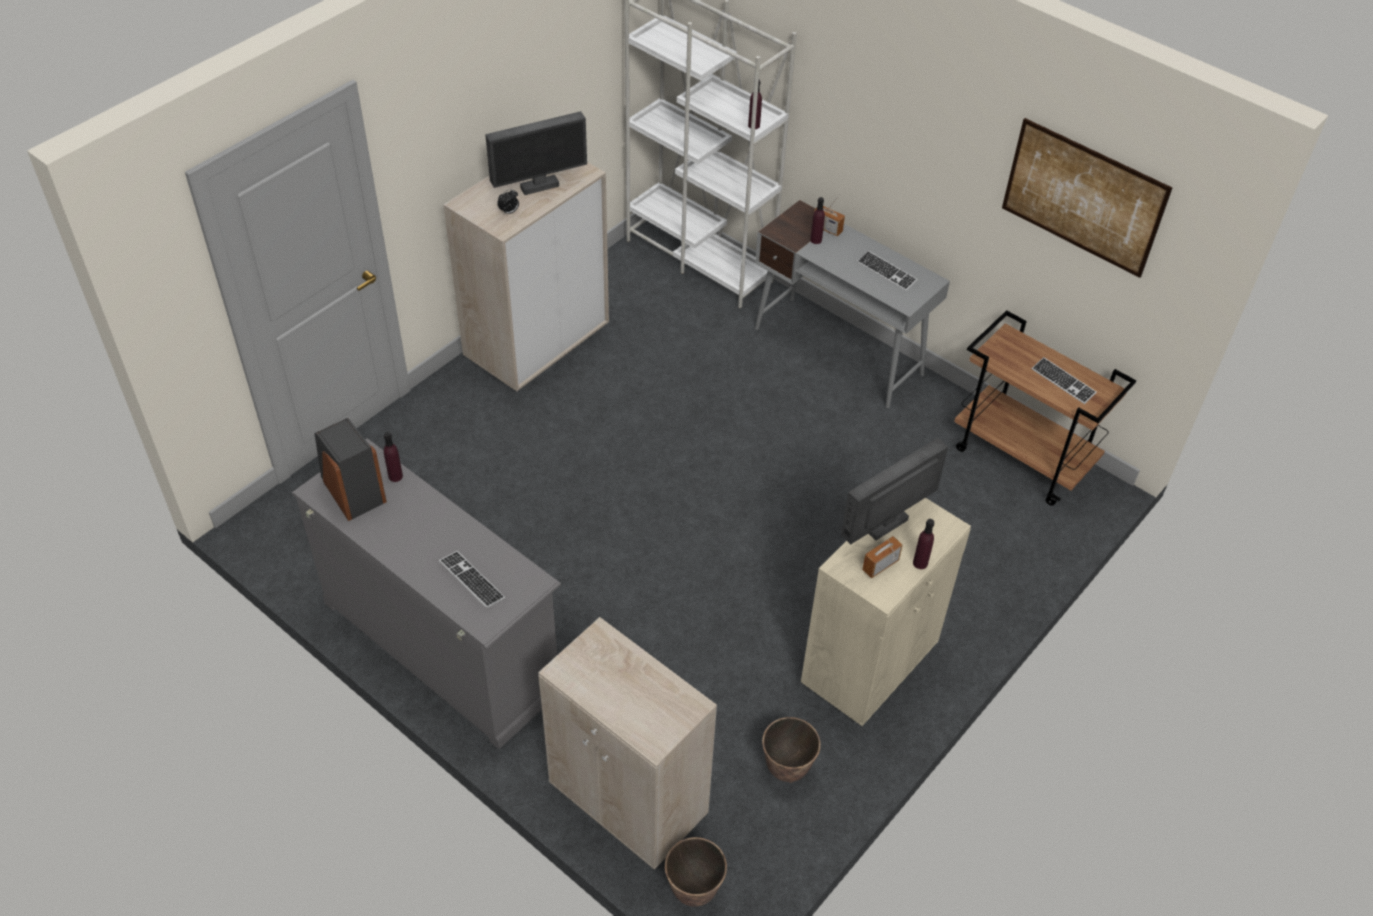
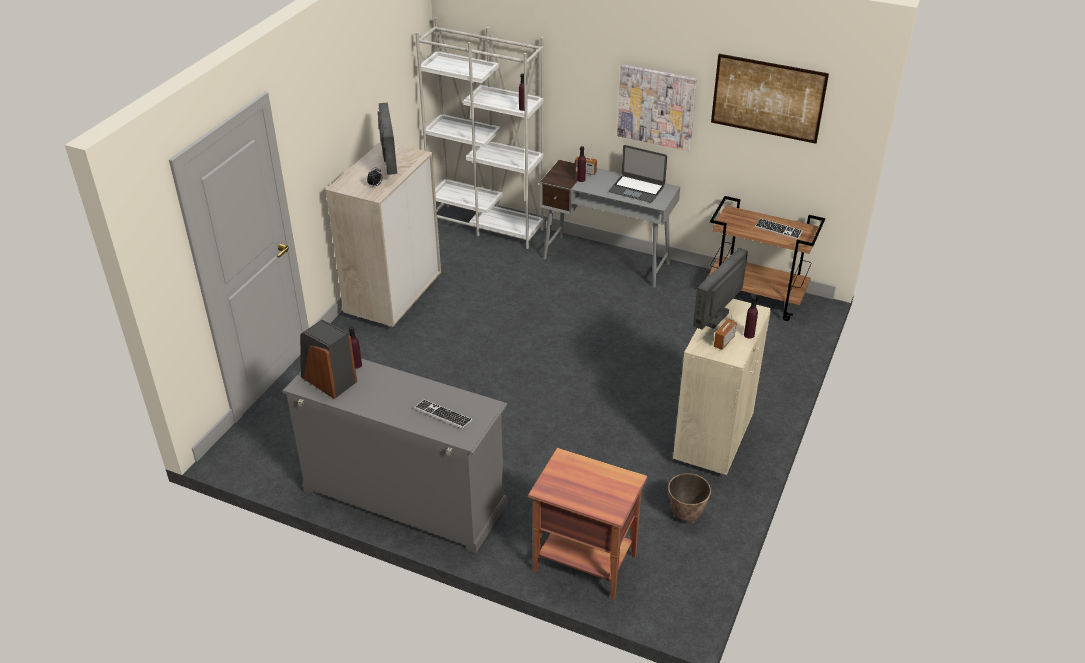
camera: 15 degrees left, 10 degrees down
(539, 186) = (389, 167): monitor -> monitor turned 60 degrees counterclockwise
(626, 802) = (583, 563): beige cabinet -> nightstand
(693, 890) = (656, 606): planter -> none
(886, 272) = (636, 189): keyboard -> laptop
(933, 166) = (656, 107): none -> picture

